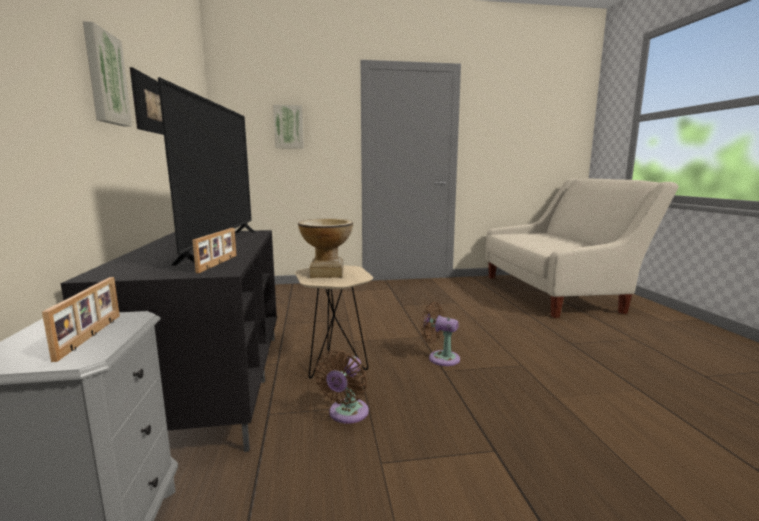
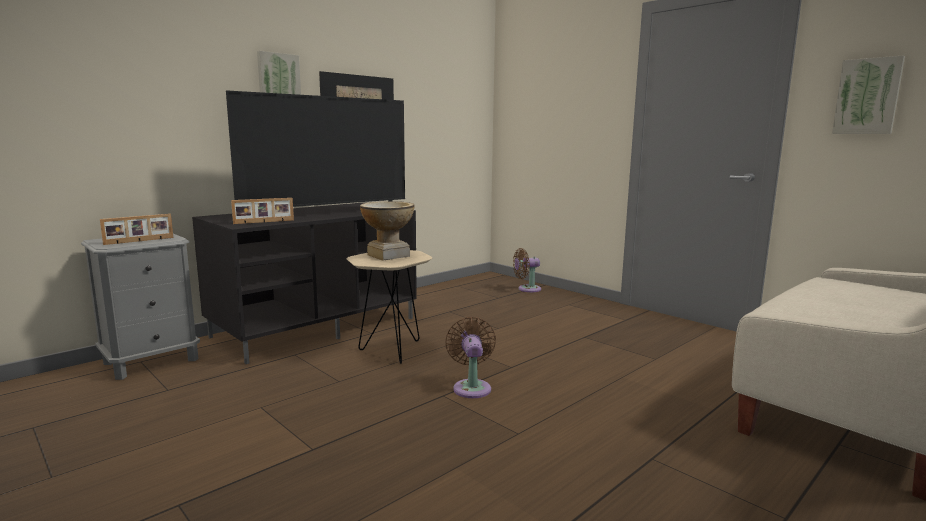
camera: 55 degrees right, 0 degrees up
(288, 127) = (557, 100): picture -> picture (867, 96)
(346, 414) = (317, 377): brown fan -> brown fan (527, 289)

